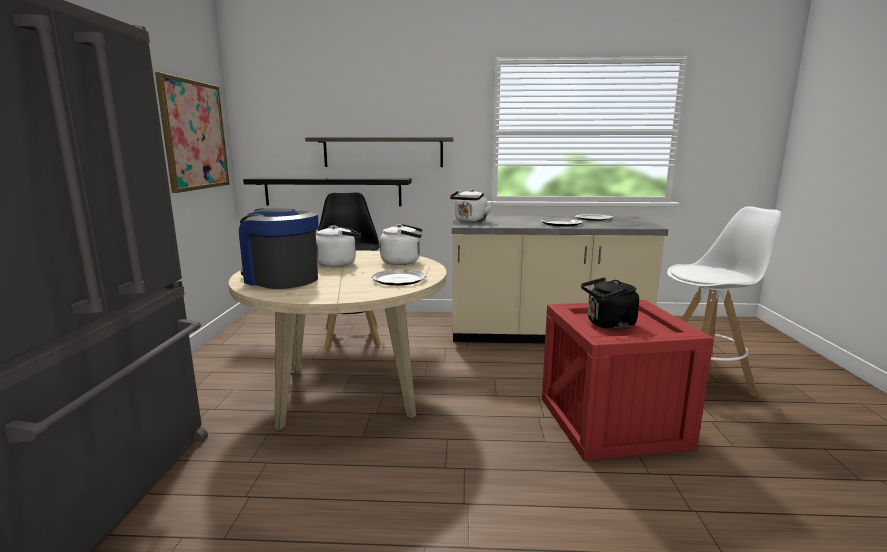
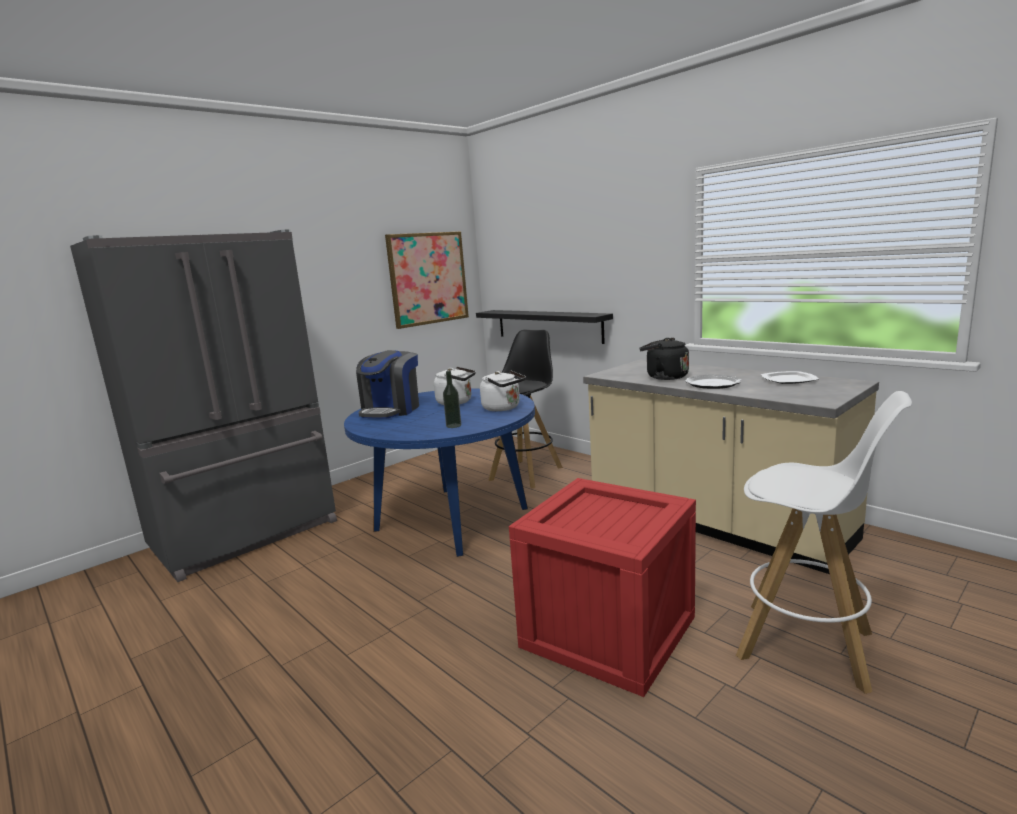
camera: 45 degrees right, 0 degrees up
(281, 279) = (391, 410): coffee machine -> coffee machine turned 150 degrees counterclockwise
(348, 391) = (452, 519): beige dining table -> blue dining table
(383, 152) = (587, 285): shelf -> none
(399, 280) = (453, 425): plate -> bottle
(470, 221) = (626, 369): white kettle -> none
(608, 325) = (589, 514): black kettle -> black kettle (664, 377)

